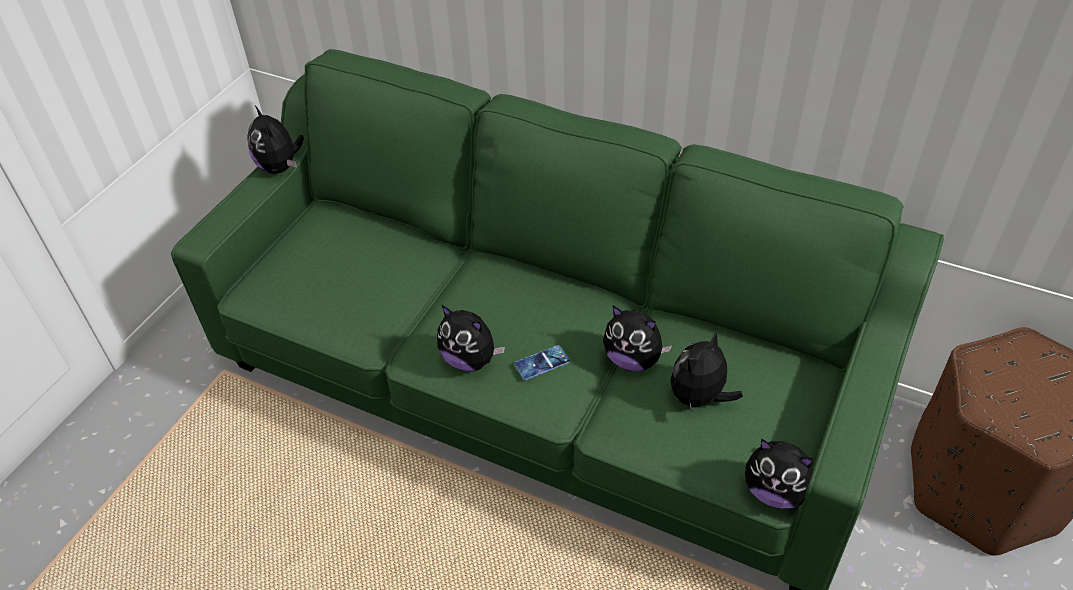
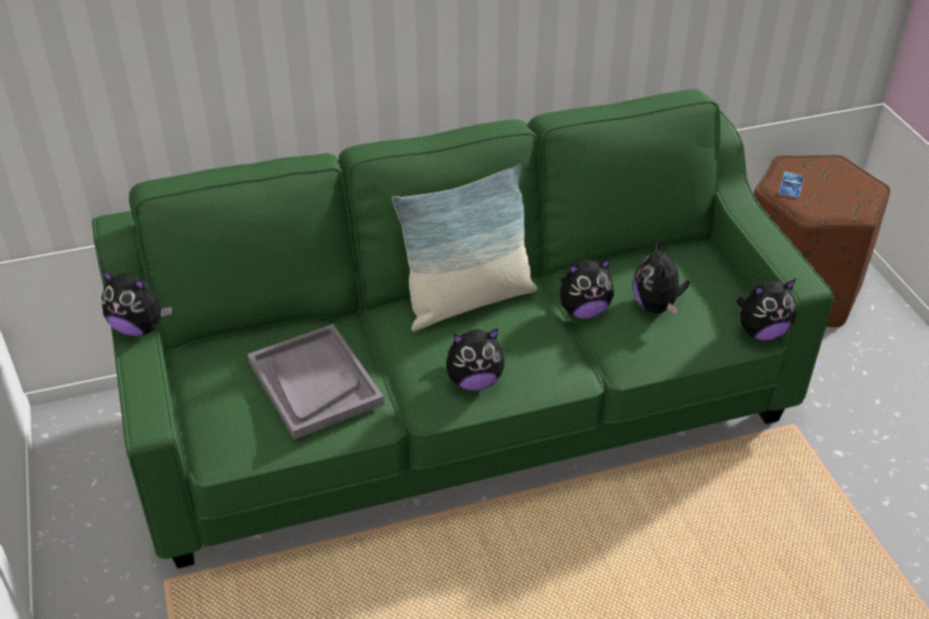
camera: 45 degrees left, 5 degrees down
(361, 283) = (314, 383): none -> grey tray
(542, 363) = (530, 349): phone -> phone (791, 185)
(547, 289) = (468, 301): none -> pillow

